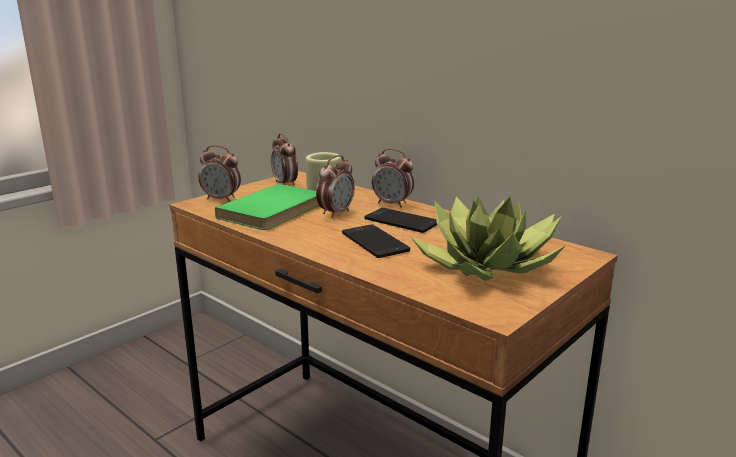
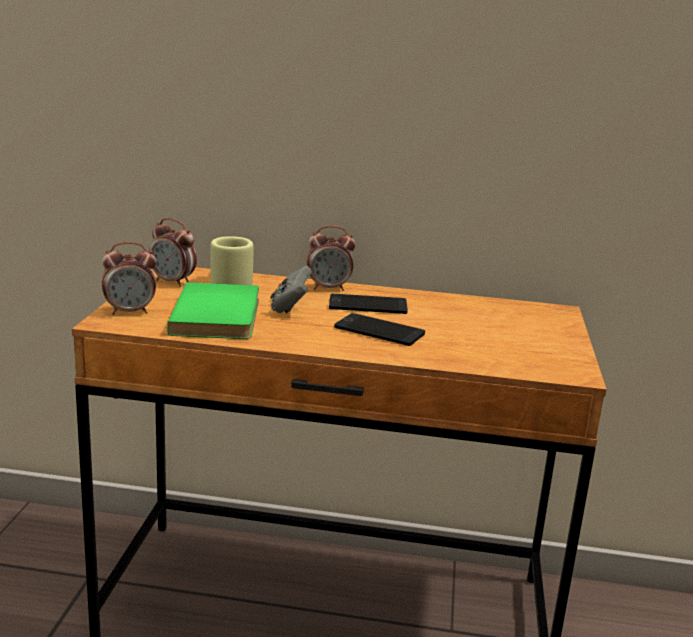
camera: 35 degrees left, 0 degrees up
(336, 213) = (290, 307): alarm clock -> grey game controller
(487, 264) = (504, 333): potted plant -> none

